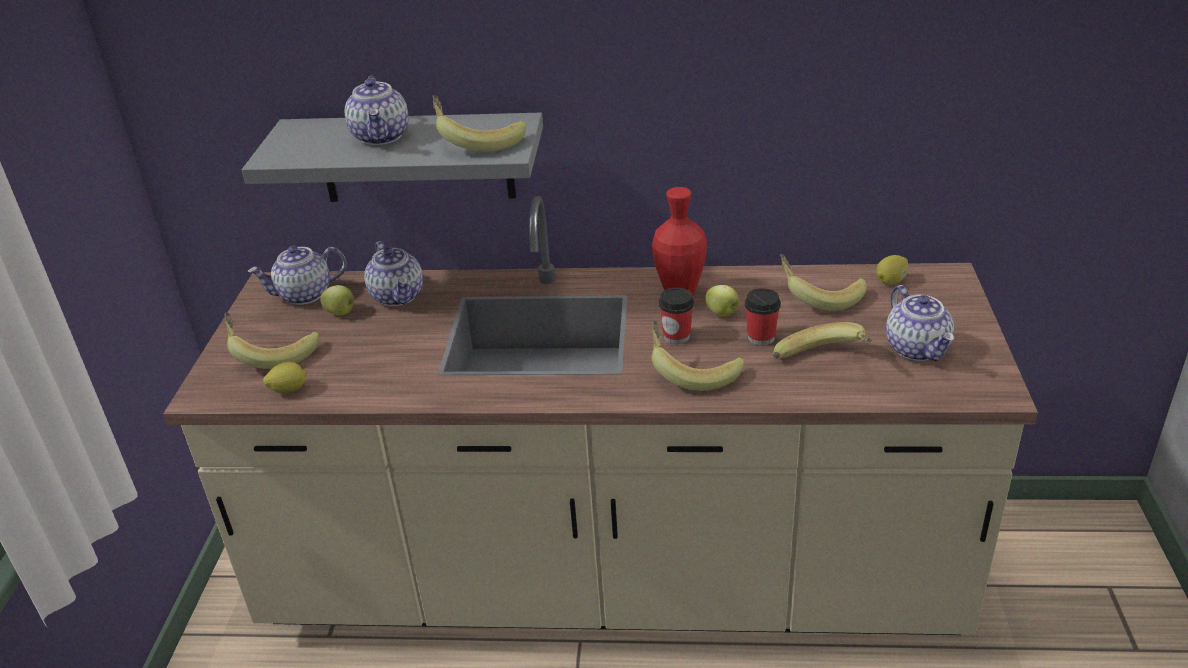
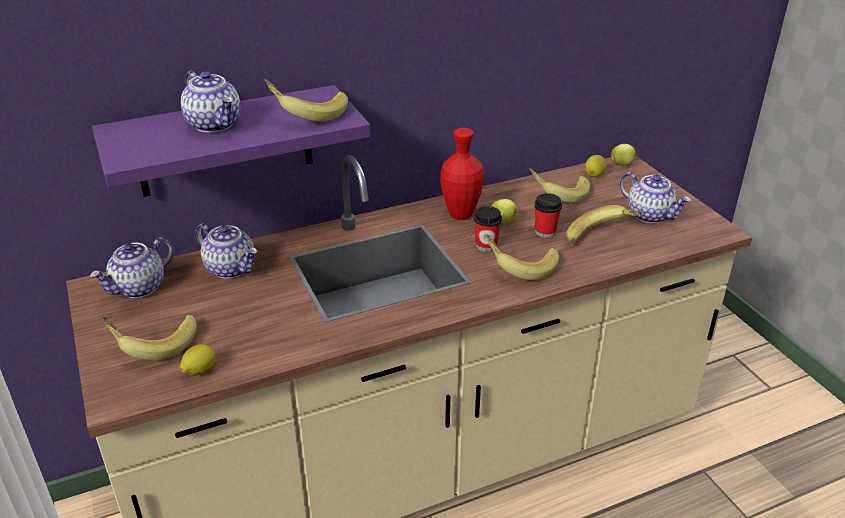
camera: 30 degrees left, 0 degrees up
(341, 313) = (190, 294): apple -> apple (622, 164)
(416, 158) = (225, 142): grey shelf -> purple shelf

